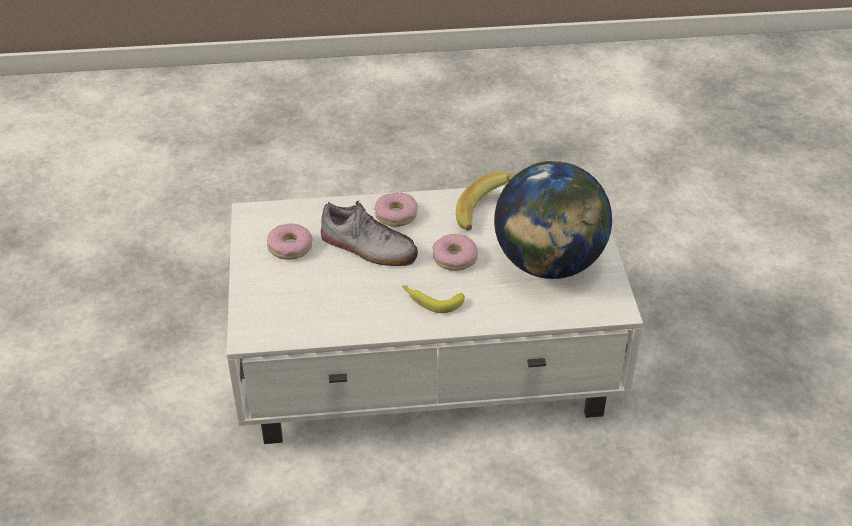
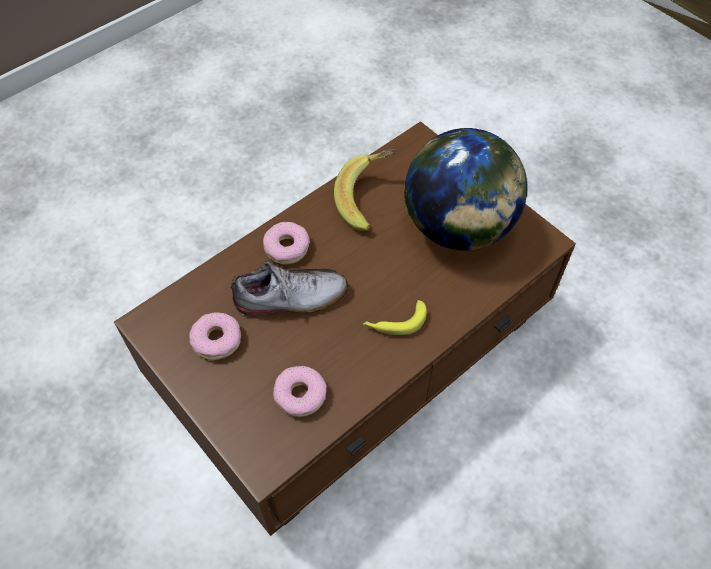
camera: 35 degrees left, 15 degrees up
(429, 359) = (356, 351): white coffee table -> brown coffee table
(455, 258) = (377, 265): donut -> donut (300, 394)

